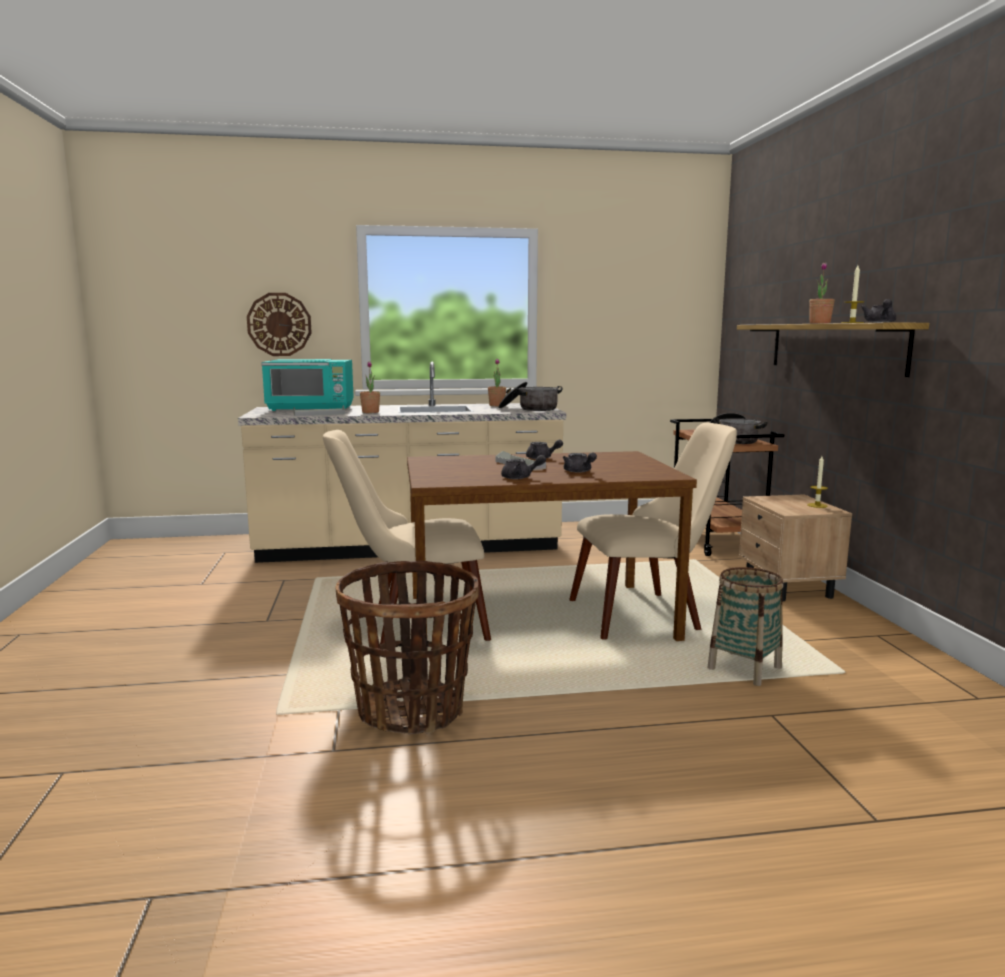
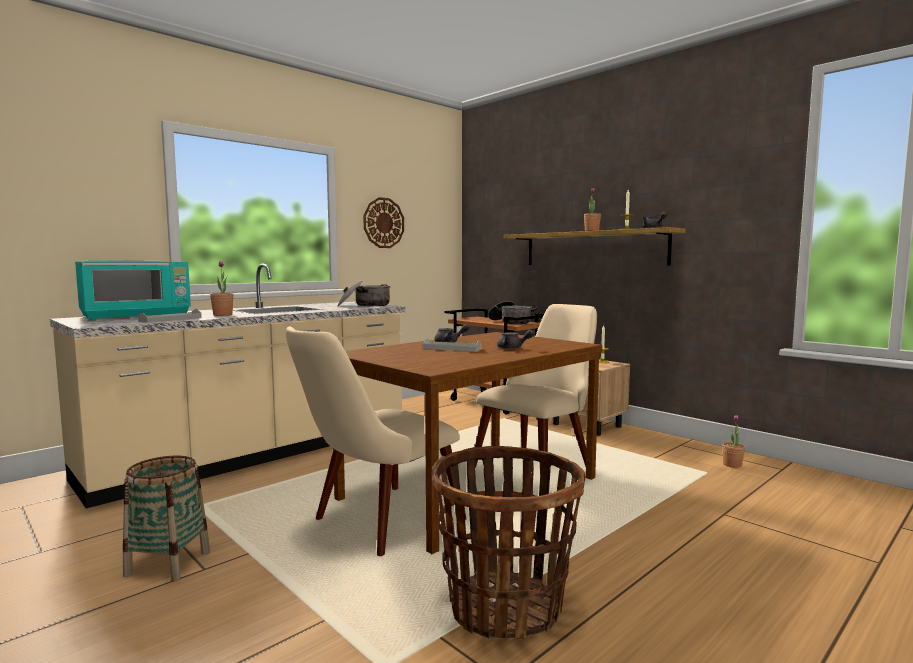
camera: 35 degrees left, 5 degrees down
(279, 324) = (68, 222): wall clock -> wall clock (383, 223)
(497, 405) = (324, 304): potted plant -> potted plant (732, 465)
(520, 477) = (489, 357): grey teapot -> none
(744, 669) = (658, 487): basket -> basket (168, 563)

